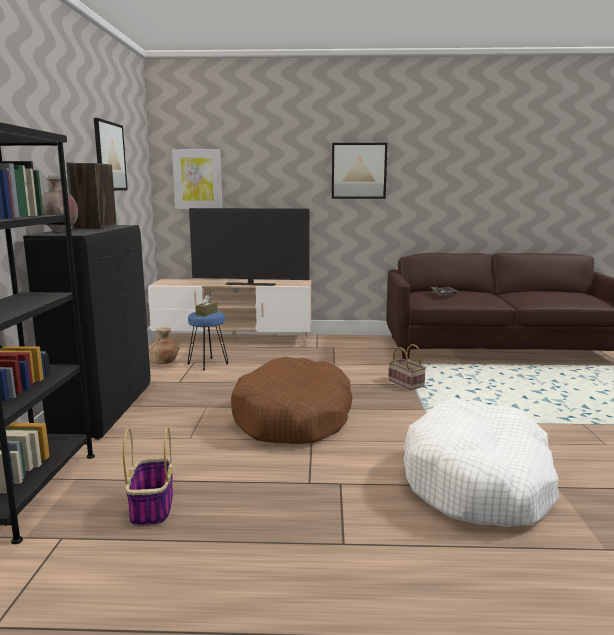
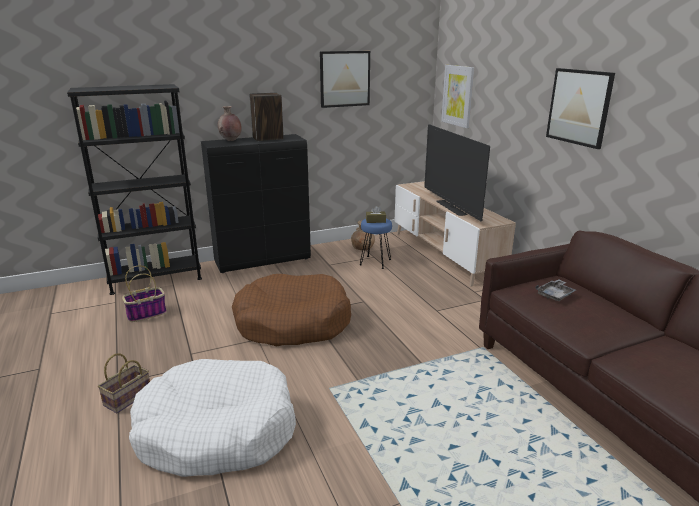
camera: 65 degrees right, 10 degrees up
(407, 383) = (420, 359): basket -> basket (127, 399)

